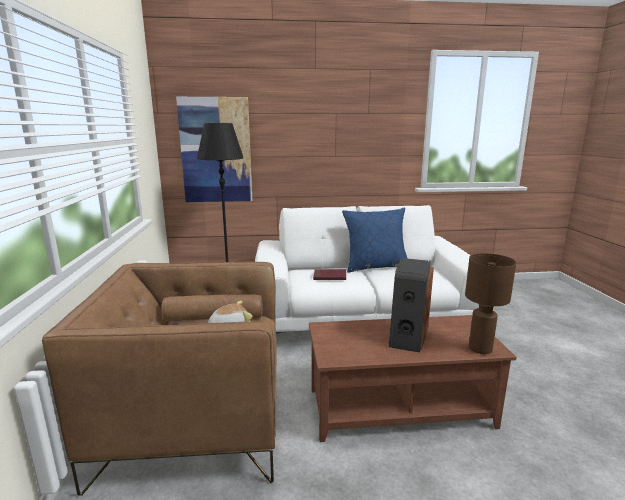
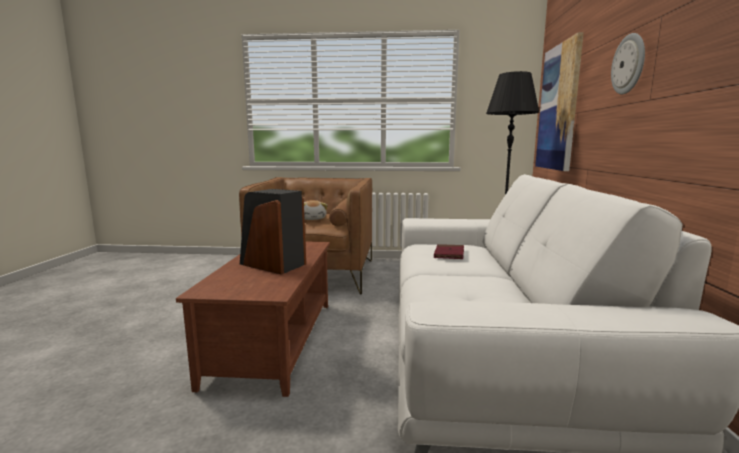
camera: 100 degrees right, 5 degrees down
(315, 134) = (629, 64): none -> wall clock
(375, 266) = (503, 279): blue pillow -> none
(480, 348) = (212, 285): brown table lamp -> none

